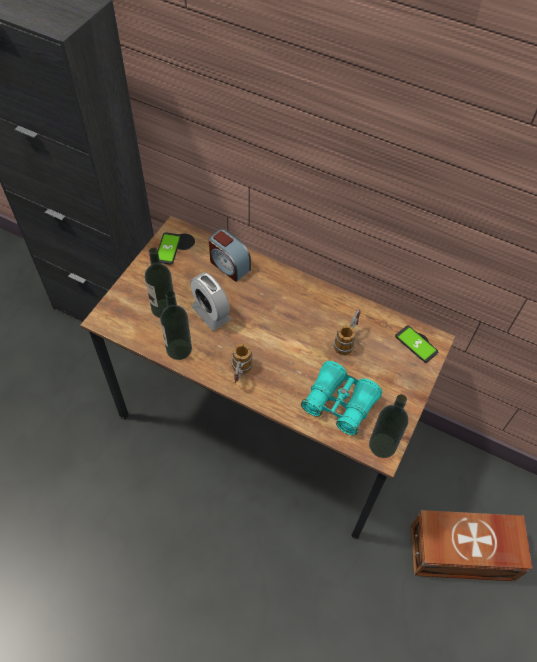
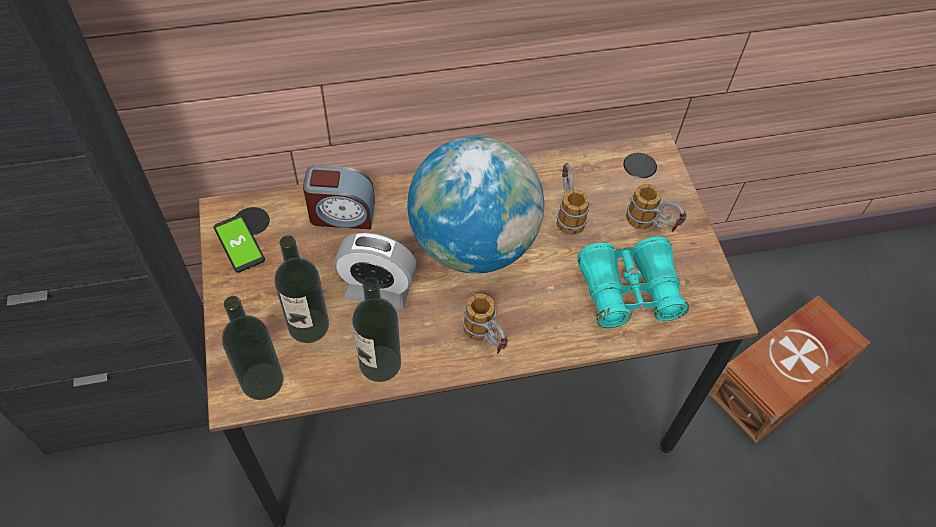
camera: 40 degrees left, 0 degrees up
(280, 323) = (473, 244): none -> globe
(382, 445) = (716, 305): bottle -> bottle (262, 381)
(389, 378) = (651, 225): none -> mug
(416, 344) = (642, 168): phone -> none

